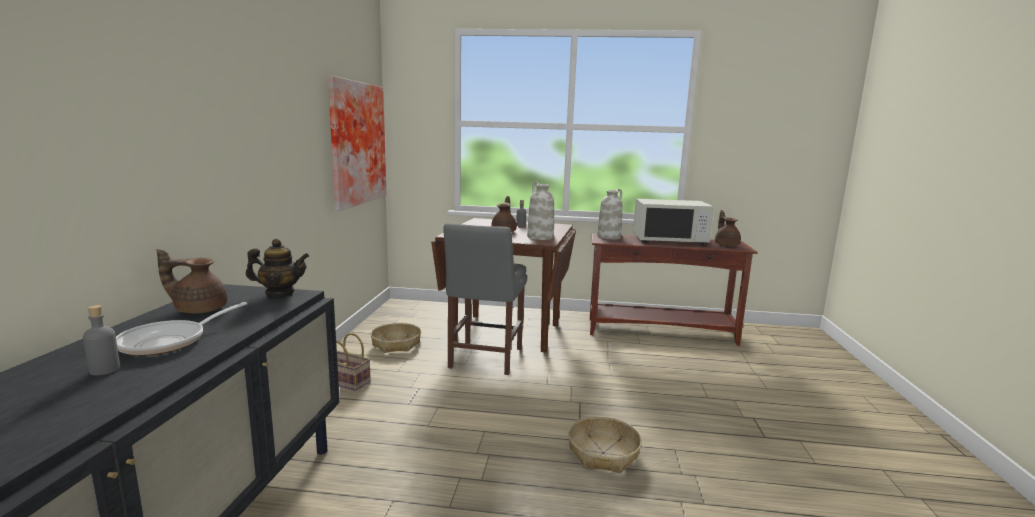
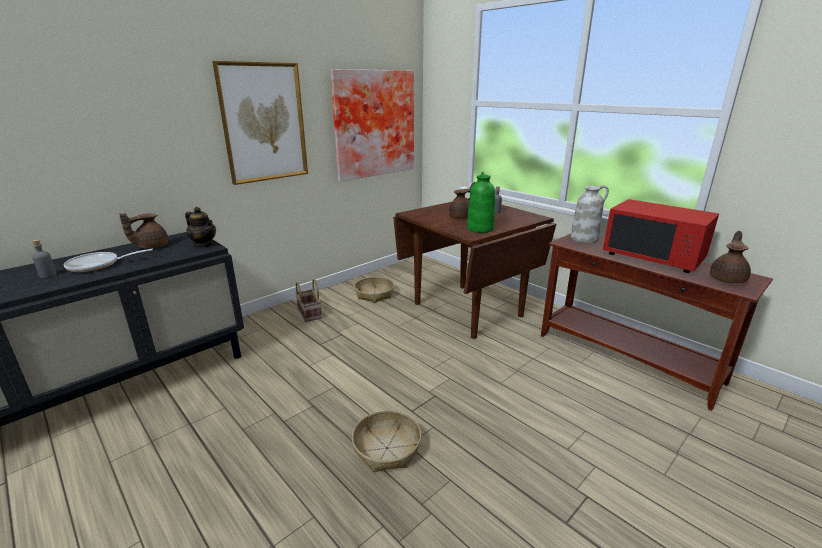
camera: 40 degrees right, 10 degrees up
(199, 309) = (151, 247): brown teapot -> brown teapot turned 90 degrees counterclockwise
(275, 134) = (264, 123): none -> picture
(484, 359) = (416, 328): grey chair -> none
(539, 237) = (479, 228): white vase -> green vase
(669, 240) = (653, 257): white microwave -> red microwave

